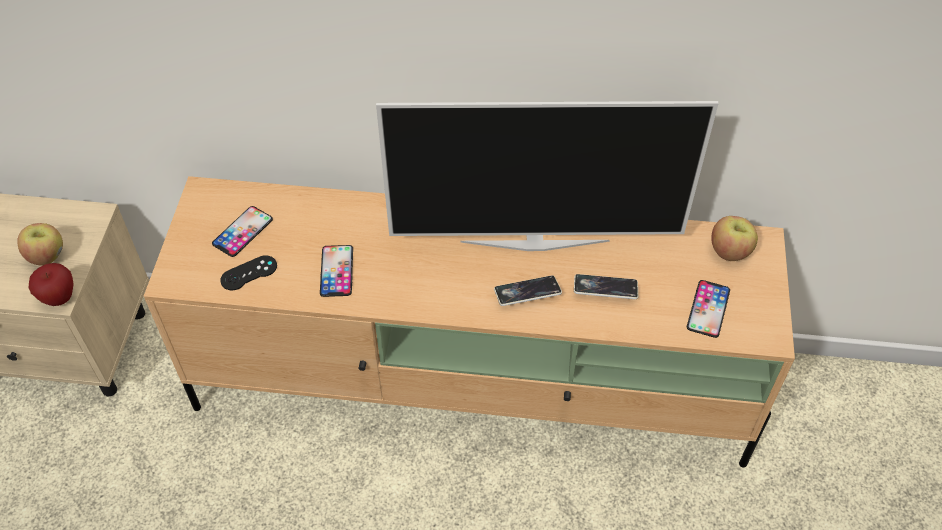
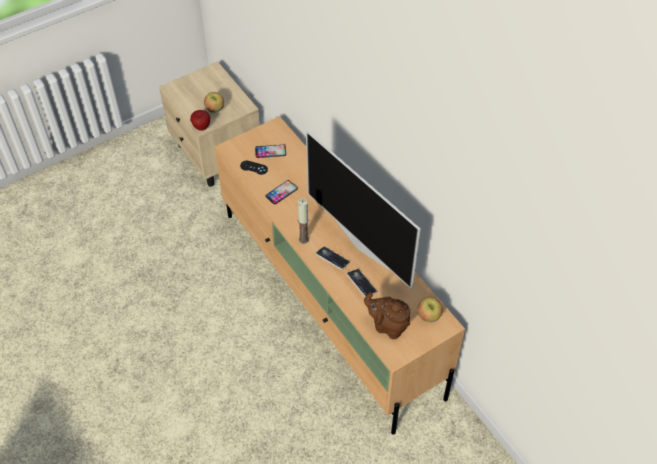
camera: 50 degrees right, 0 degrees up
(455, 303) = (303, 239): none -> candle
(708, 309) = (388, 326): phone -> brown teapot

